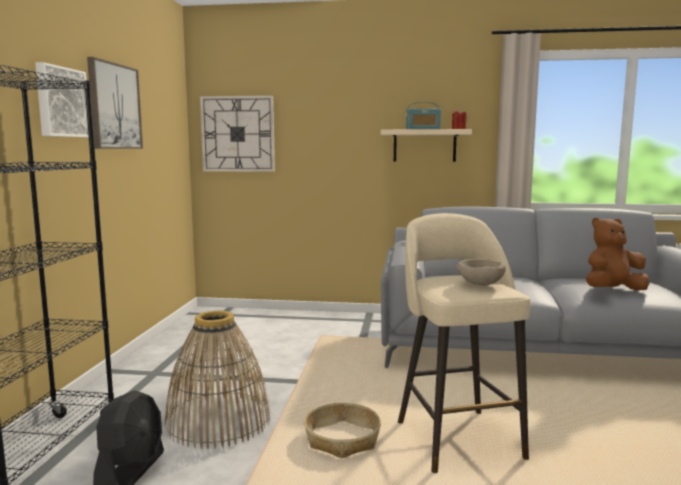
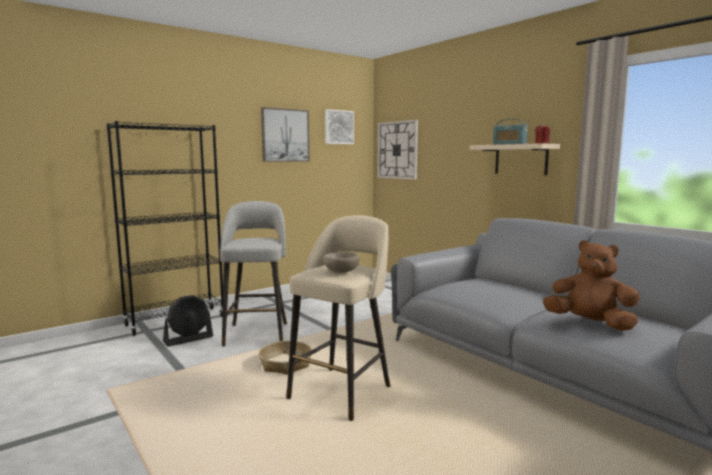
camera: 45 degrees right, 0 degrees up
(61, 102) = (235, 135): picture -> picture (338, 127)
(218, 421) = (257, 333): basket -> grey stool

